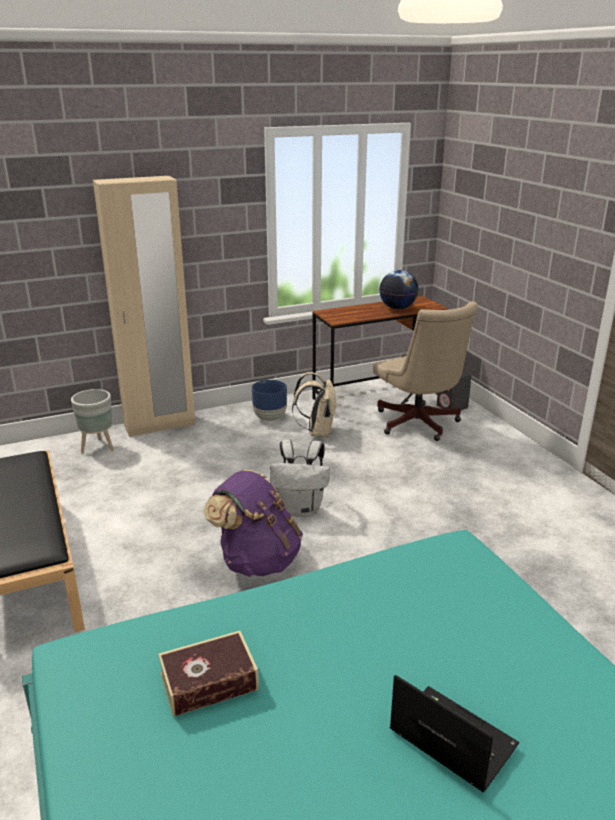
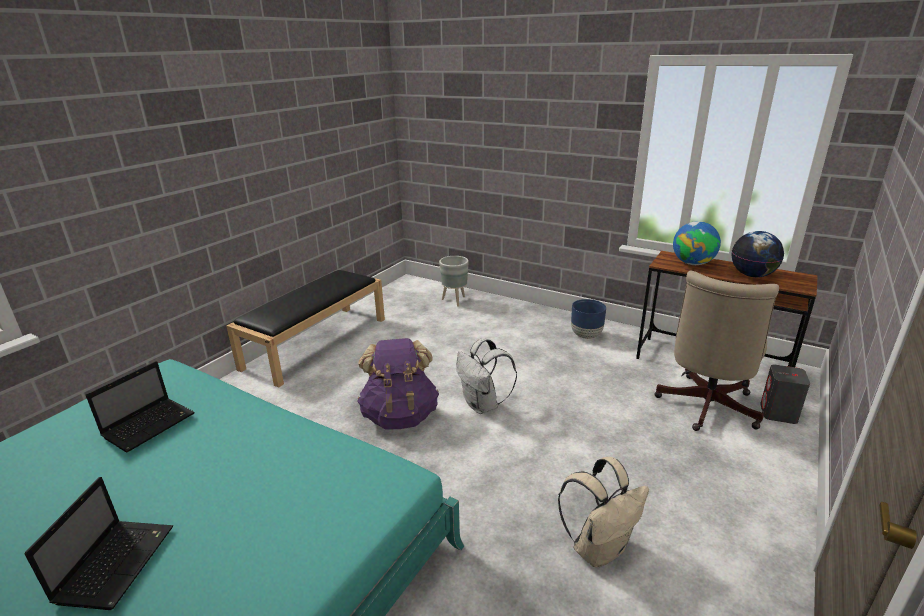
camera: 55 degrees right, 0 degrees up
(160, 425) = (509, 304): beige wardrobe -> none
(209, 682) = (151, 424): book -> laptop
(317, 432) = (601, 364): beige backpack -> beige backpack (599, 548)
(352, 313) = (692, 263): none -> globe

